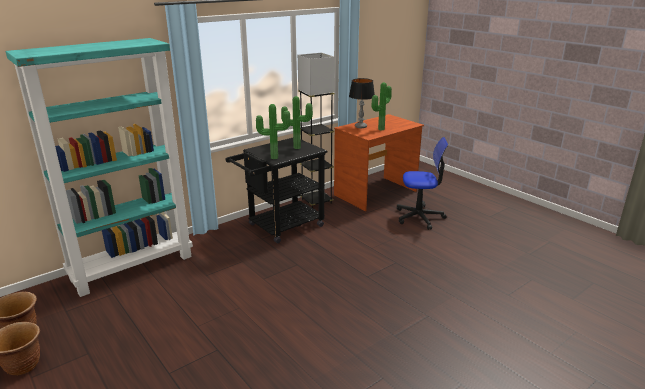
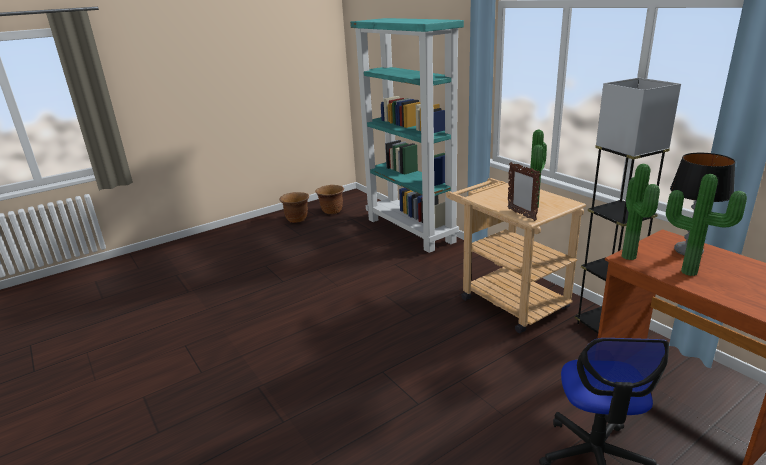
camera: 95 degrees right, 0 degrees up
(274, 157) = (488, 196): potted plant -> potted plant (631, 256)
(280, 227) = (507, 299): black cart -> beige cart
(310, 151) = (521, 214): none -> picture frame

